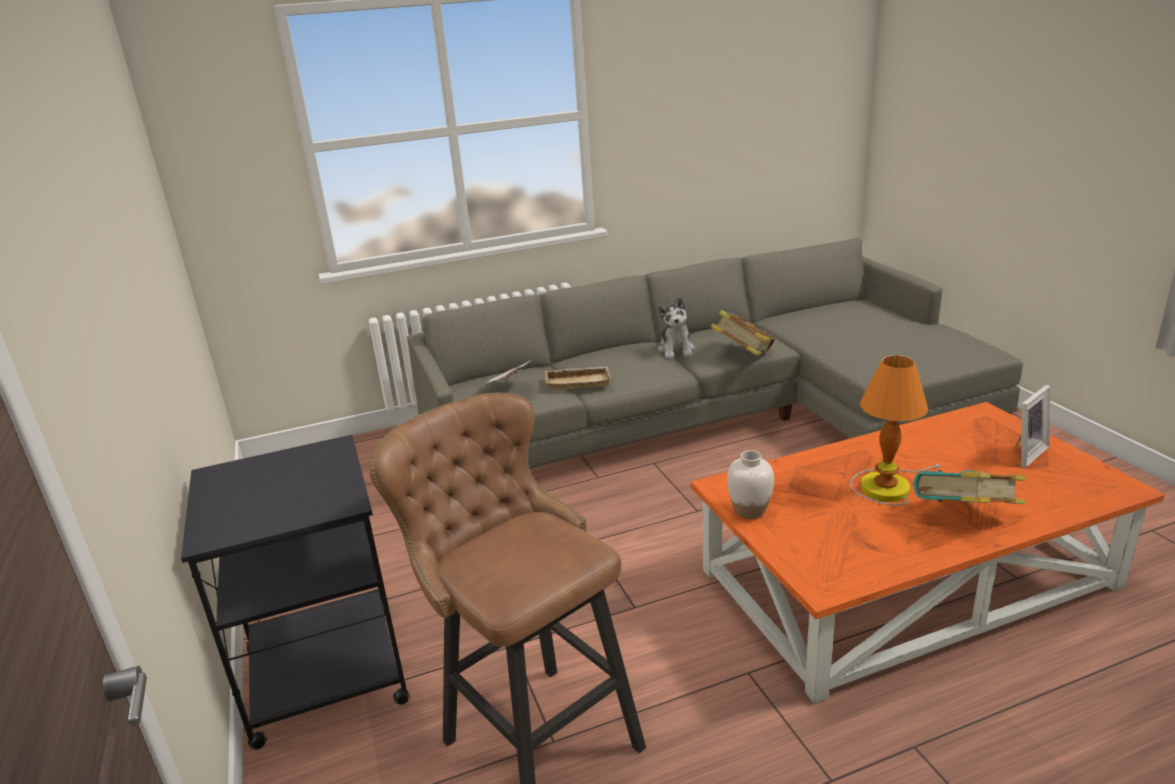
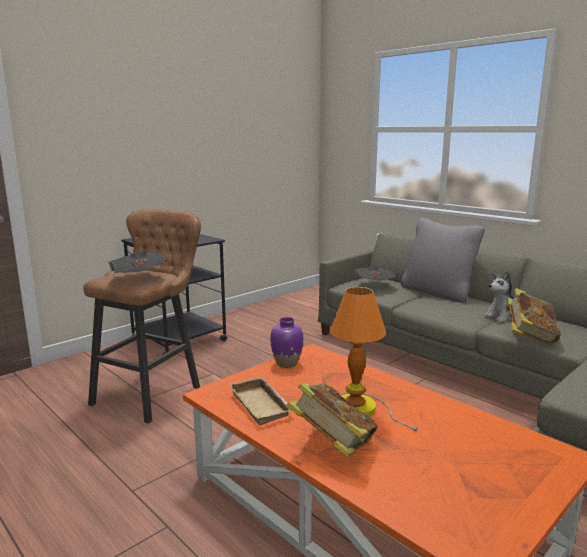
camera: 65 degrees right, 10 degrees down
(545, 548) = (139, 278): none -> newspaper
(570, 361) = (437, 292): none -> grey pillow
(578, 381) = (411, 299): beige tray -> beige tray (262, 405)
(749, 511) = (287, 363): white vase -> purple vase
(1024, 453) = (495, 481): picture frame -> none

